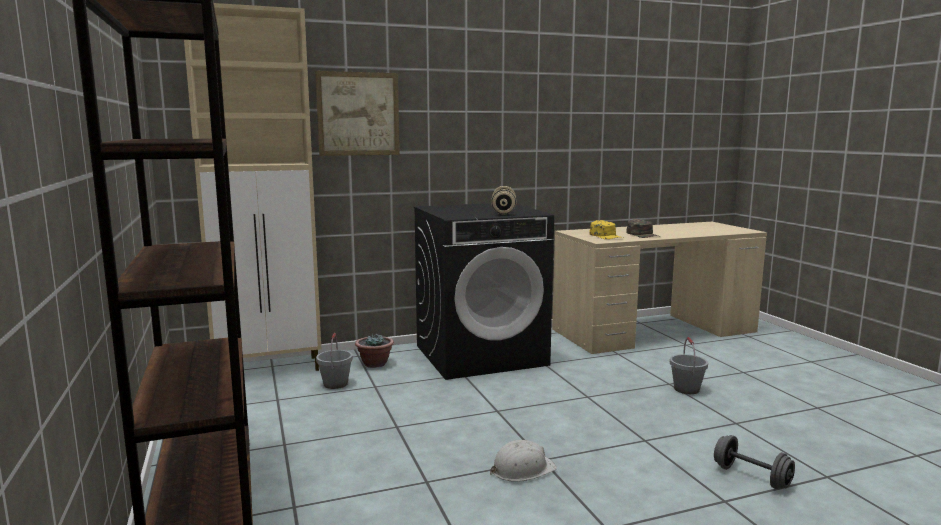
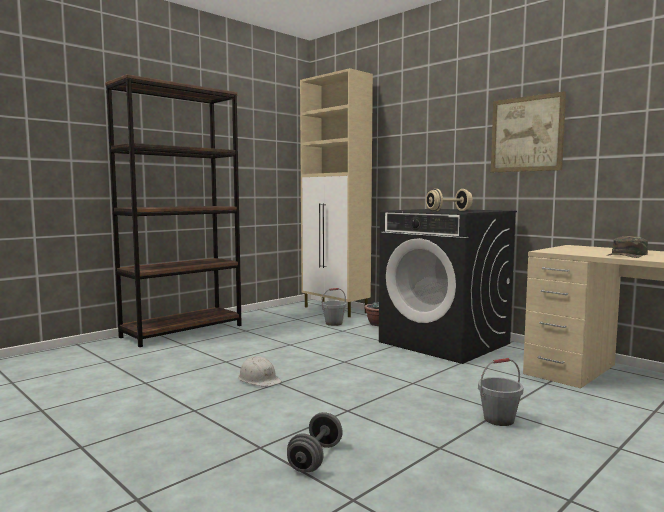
camera: 65 degrees right, 5 degrees down
(358, 114) = (405, 136): picture -> picture (526, 134)
(606, 236) = (579, 251): yellow cap -> none

